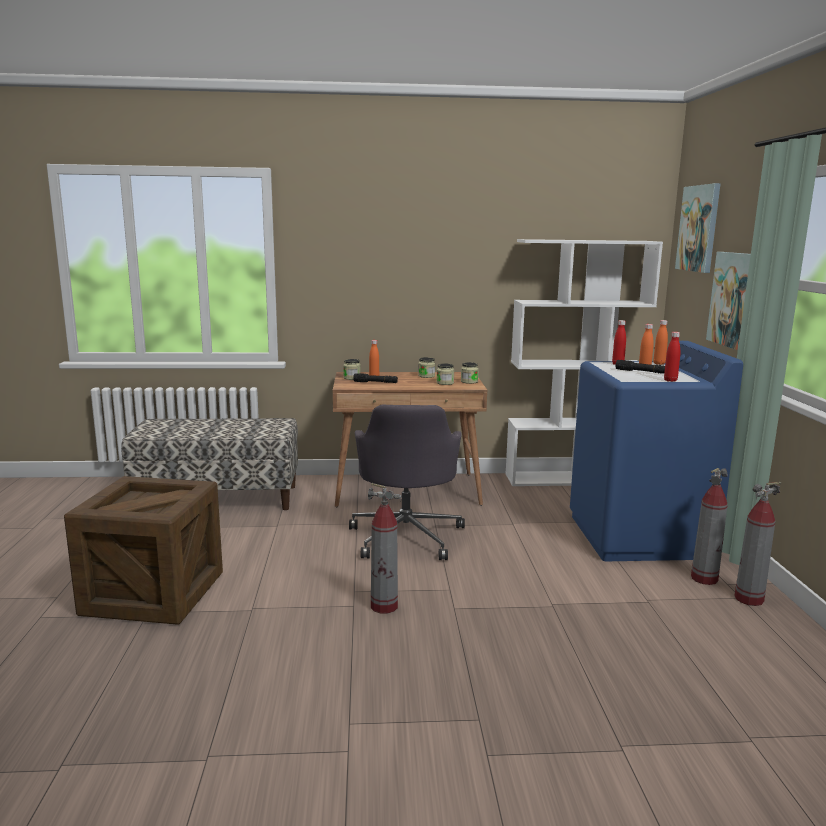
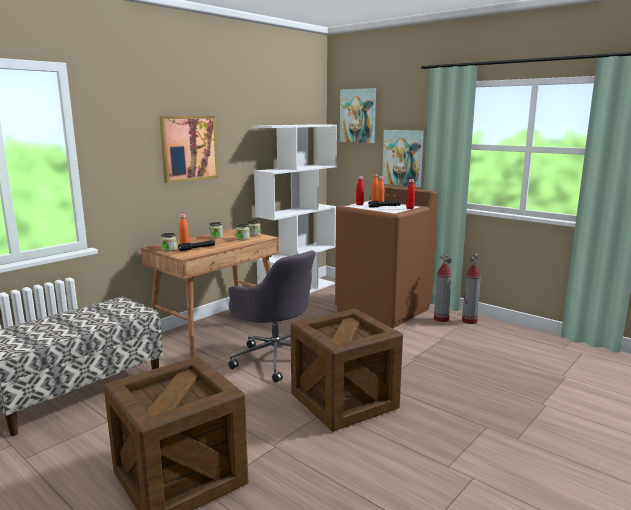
camera: 45 degrees left, 0 degrees up
(384, 606) = (344, 401): fire extinguisher -> crate
(414, 264) = (189, 148): none -> picture
(638, 536) = (383, 310): blue washing machine -> brown washing machine

